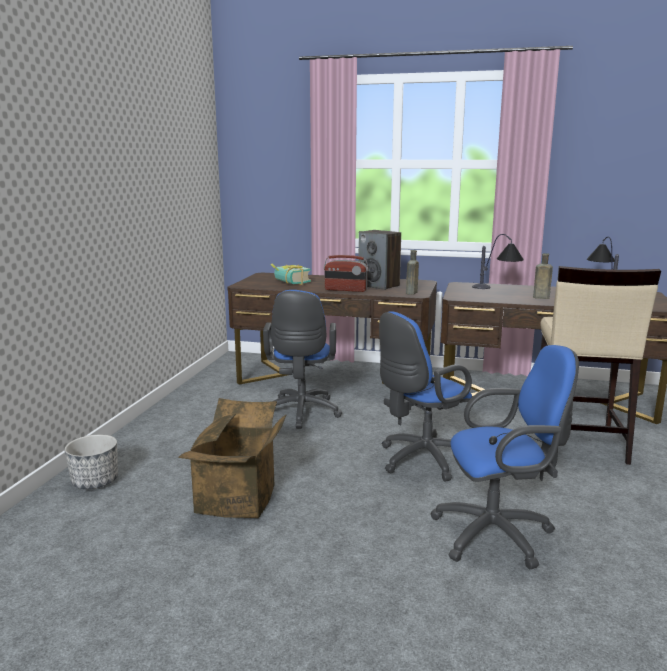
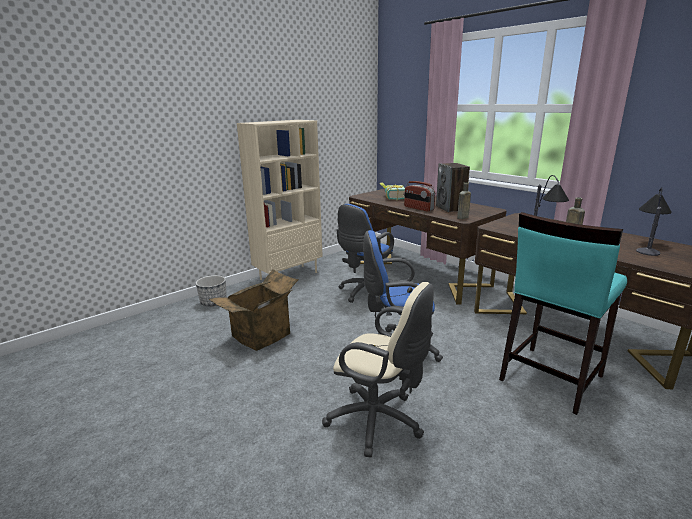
camera: 35 degrees right, 5 degrees up
(166, 418) = (288, 275): none -> beige bookcase
(499, 534) = (379, 422): blue office chair -> beige office chair
(577, 442) = (549, 378): beige stool -> turquoise stool

